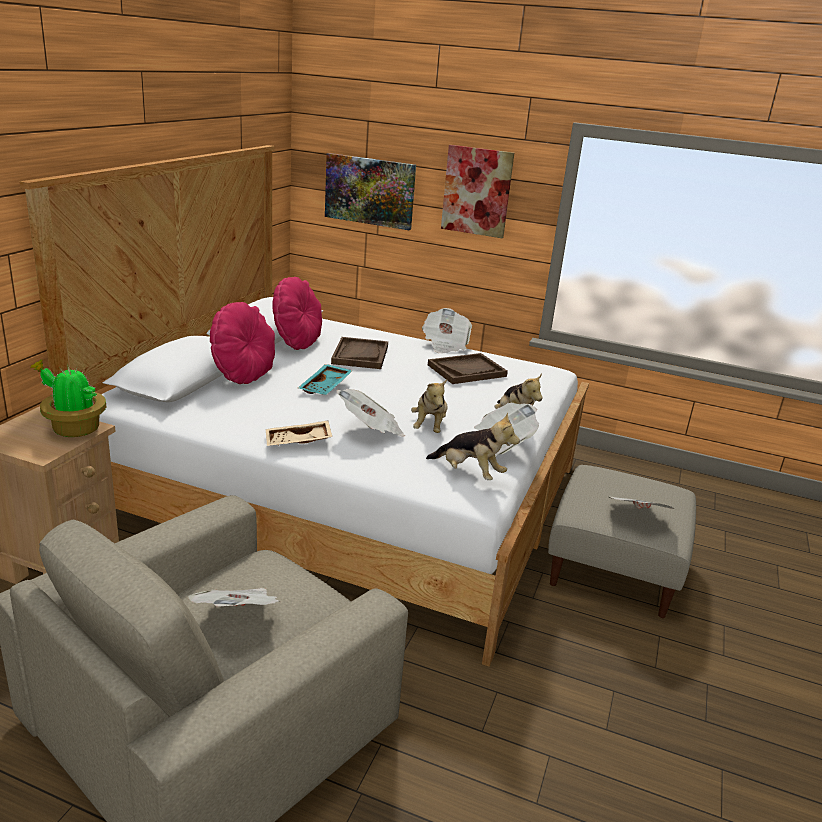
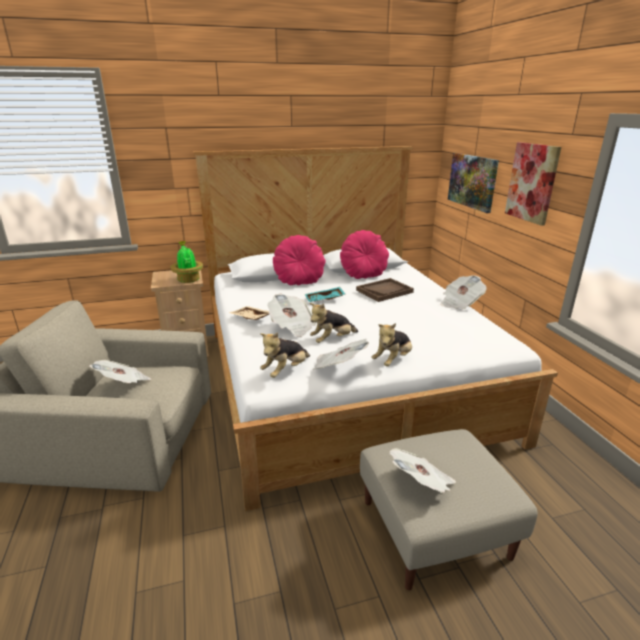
camera: 55 degrees right, 0 degrees up
(467, 370) = (434, 321): brown tray -> none
(469, 473) = (285, 371): plush toy -> plush toy turned 45 degrees clockwise

